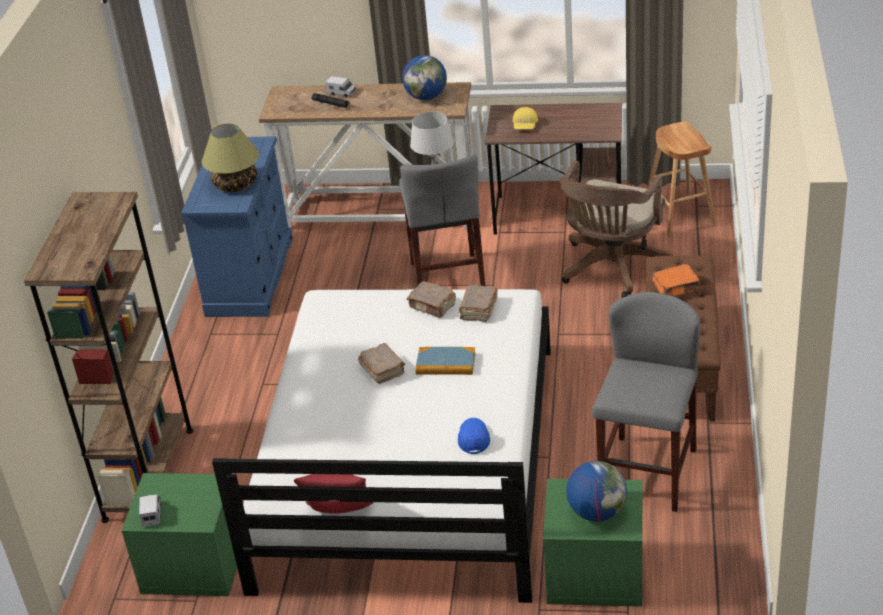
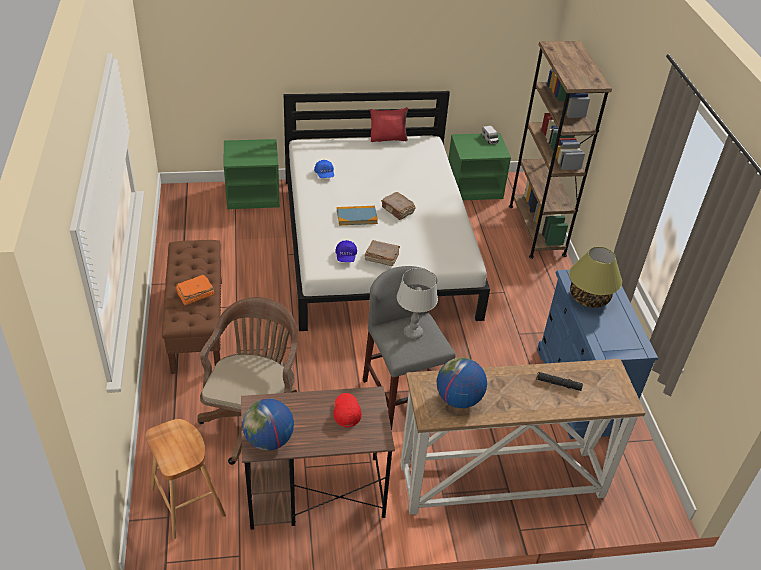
camera: 160 degrees right, 5 degrees up
(341, 93) = (557, 402): toy truck -> none
(478, 310) = (346, 257): brown book -> blue cap
(525, 126) = (346, 413): yellow cap -> red cap
(597, 512) = (248, 150): globe -> globe (269, 440)
(647, 474) = (224, 248): grey stool -> none

